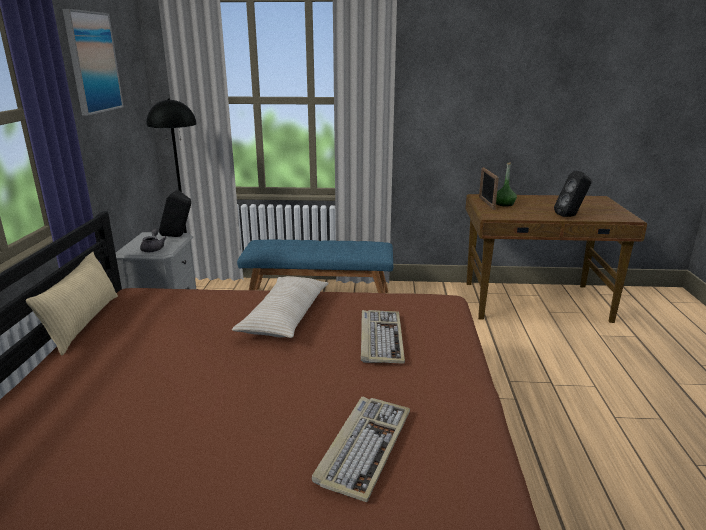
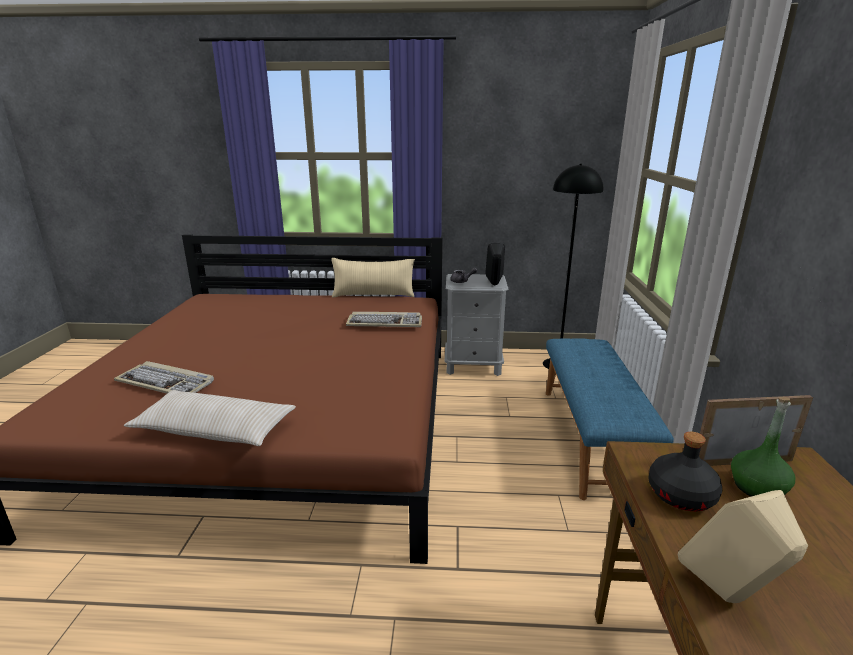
camera: 90 degrees right, 0 degrees up
(92, 62) = (518, 124): picture -> none
(285, 317) = (367, 351): beige pillow -> beige pillow (215, 430)
(380, 338) = (312, 392): keyboard -> keyboard (385, 322)
(518, 214) = (681, 495): none -> black bottle
(570, 216) = (727, 597): black speaker -> beige speaker

